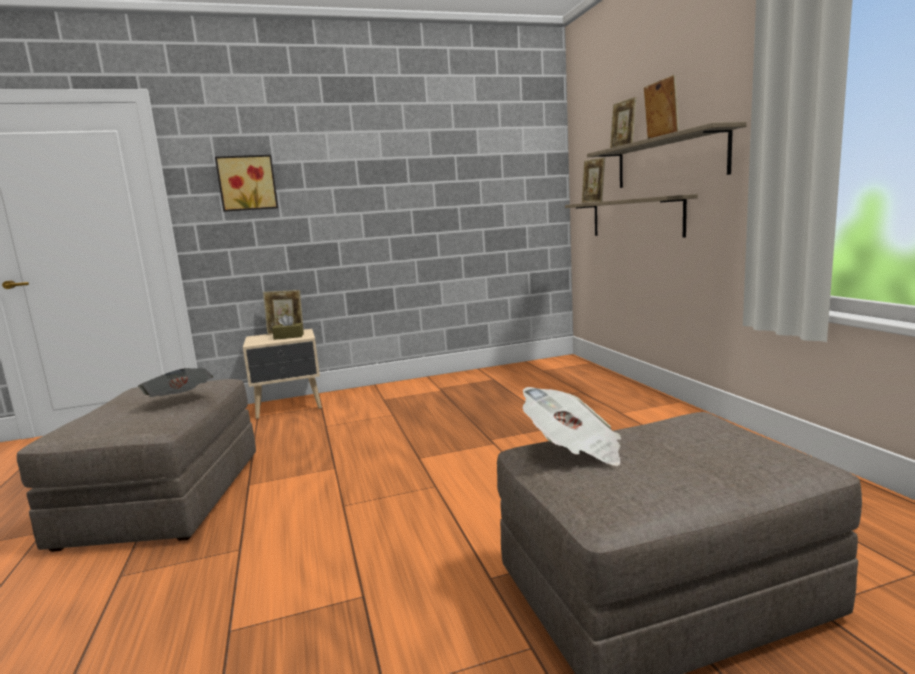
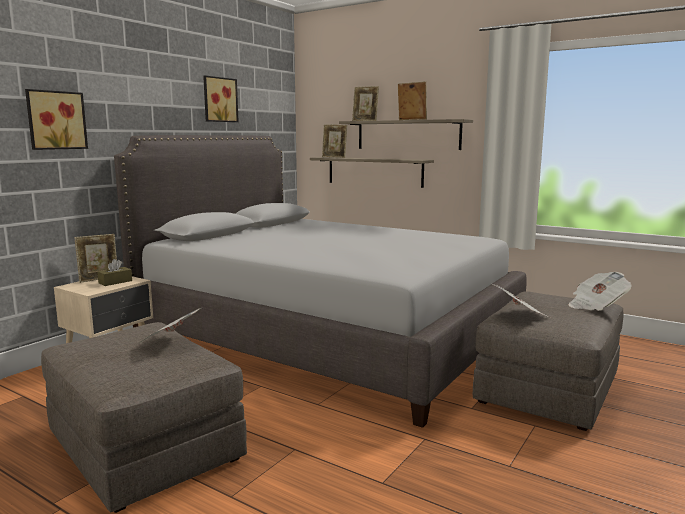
camera: 40 degrees left, 0 degrees up
(444, 146) = (219, 99): none -> picture
(488, 427) = (327, 336): none -> grey bed
(769, 464) = (596, 305): none -> newspaper

